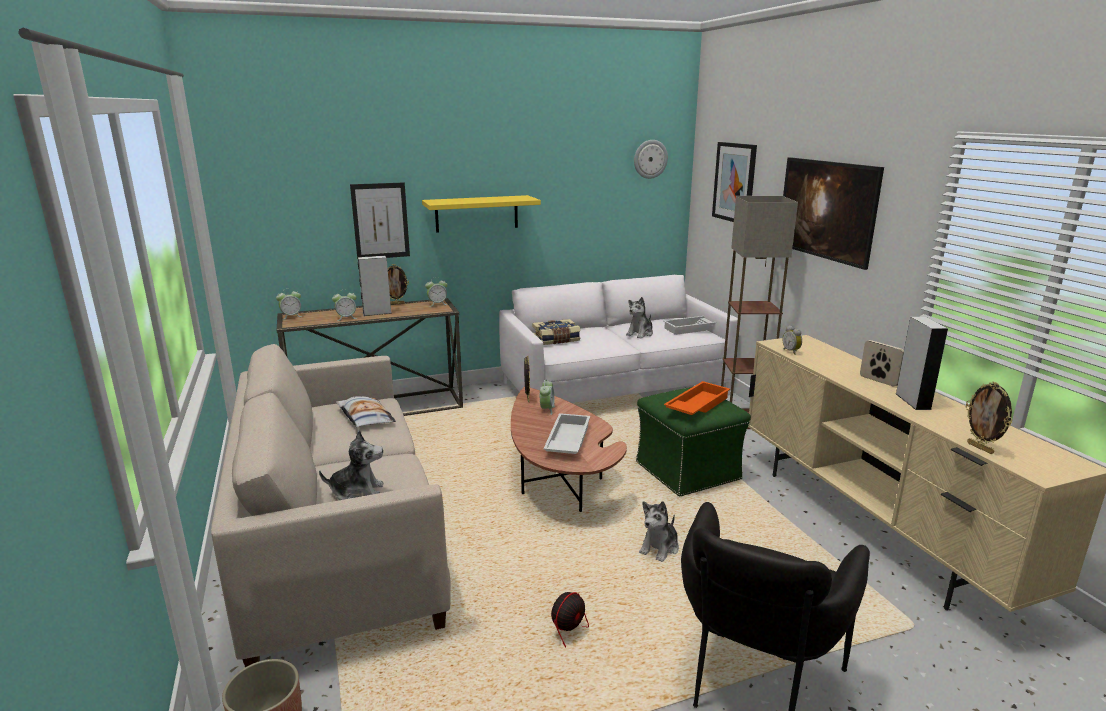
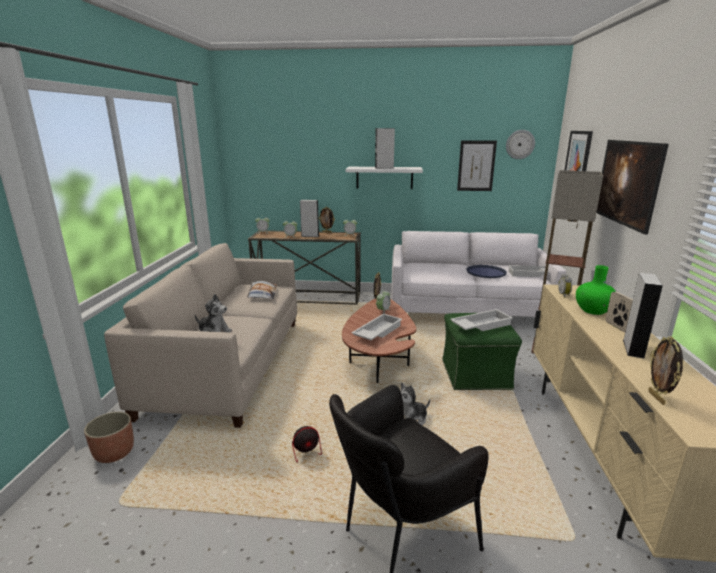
camera: 25 degrees right, 0 degrees up
(380, 221) = (322, 178): picture -> picture (476, 166)
(477, 213) = (384, 177): yellow shelf -> white shelf
(483, 200) = (384, 168): none -> grey speaker
(556, 340) = (422, 268): book -> none
(640, 333) = (486, 272): plush toy -> blue tray
(696, 405) = (480, 325): orange tray -> white tray
(836, 365) = (593, 310): none -> green vase

